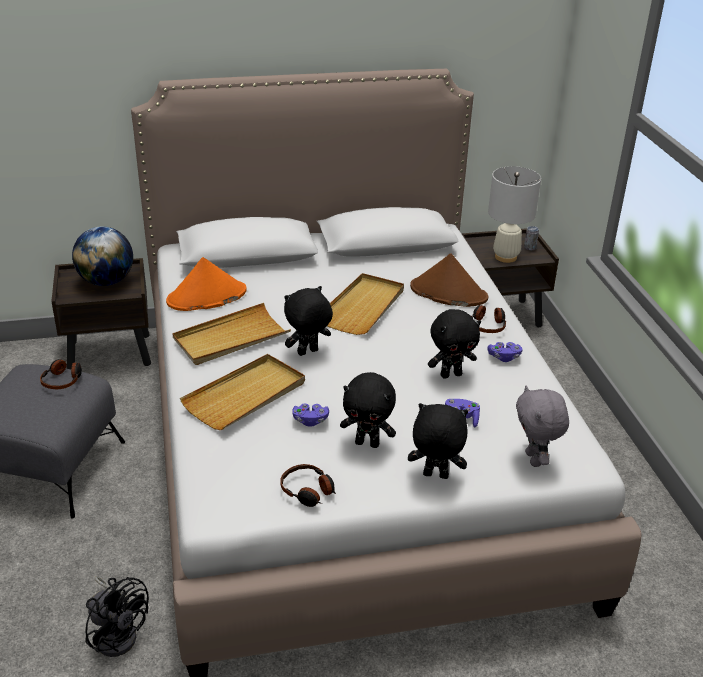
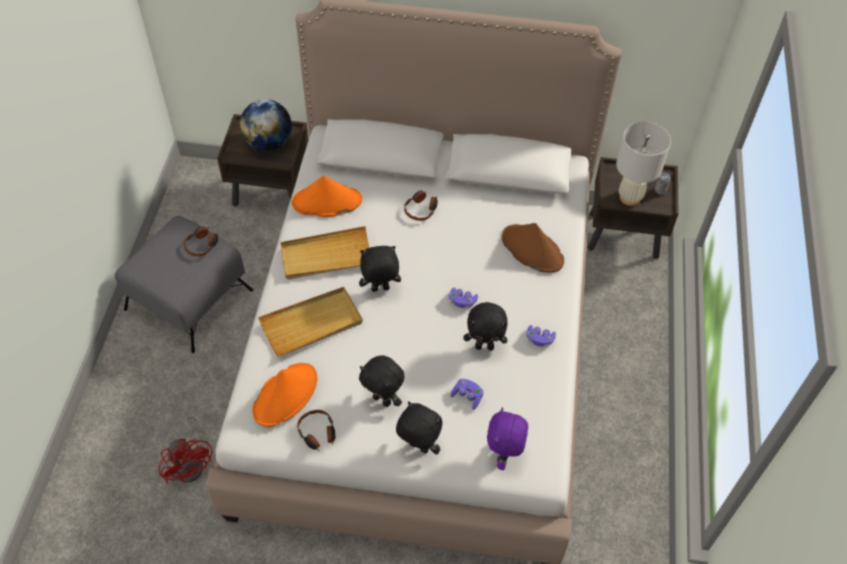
camera: 20 degrees right, 20 degrees up
(117, 633) = (192, 463): black fan -> red fan
(249, 463) = (285, 394): none -> orange hat
(310, 420) = (348, 365): purple game controller -> purple game controller (462, 301)
(363, 307) = (449, 248): beige tray -> none
(487, 325) = (545, 298): headphones -> headphones (421, 209)
(534, 459) = (504, 455): grey plush toy -> purple plush toy

